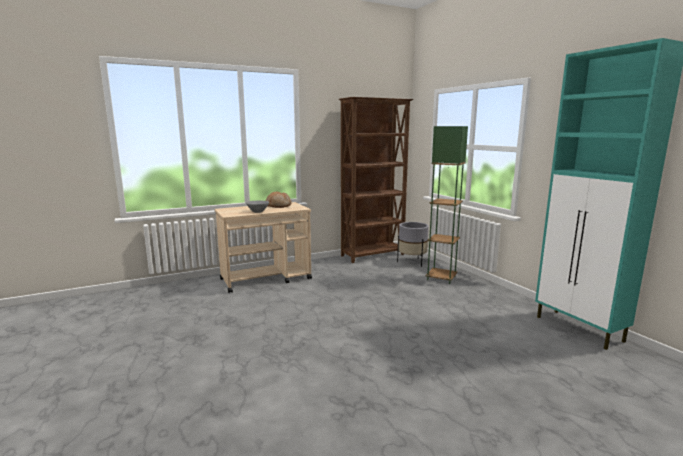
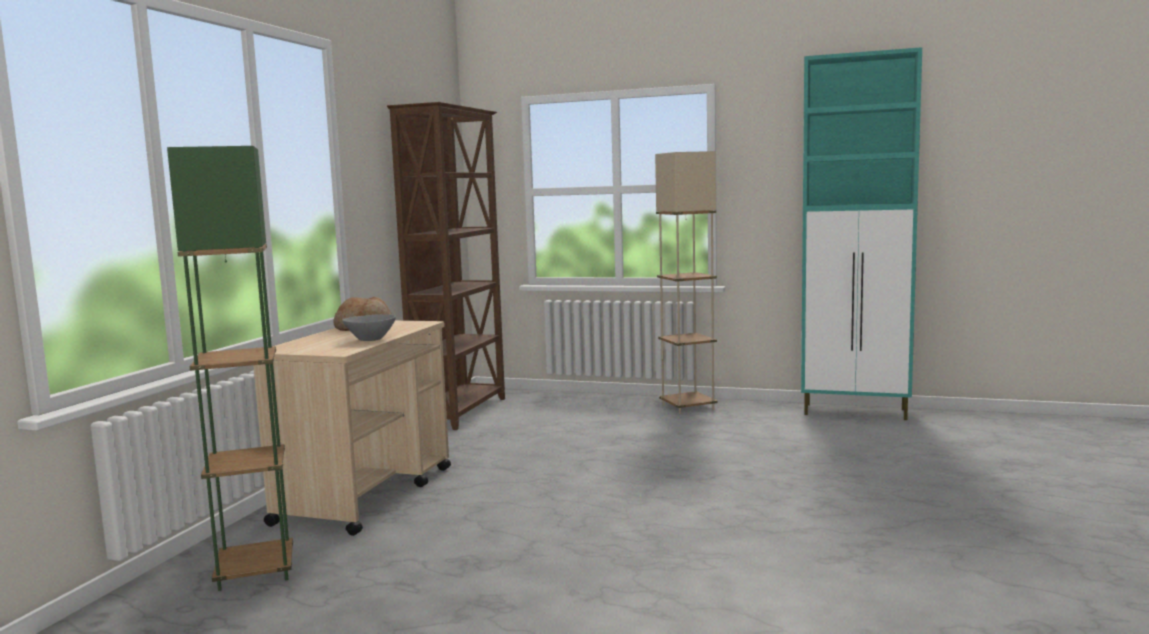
camera: 45 degrees left, 5 degrees down
(412, 262) = (541, 404): grey planter -> none
(441, 278) = (624, 410): green floor lamp -> green floor lamp (255, 571)
(478, 287) = (688, 407): none -> beige floor lamp

